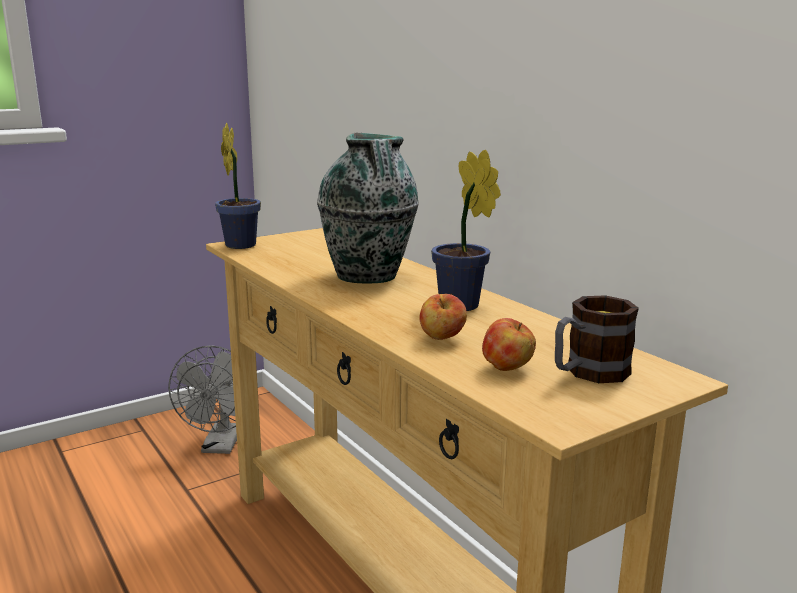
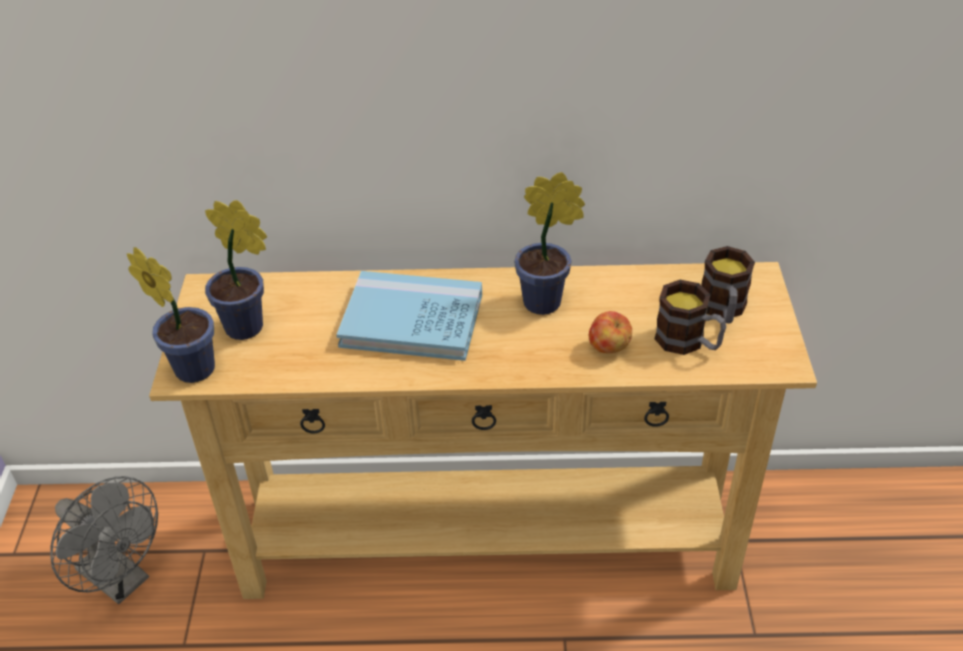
camera: 55 degrees left, 25 degrees up
(296, 246) = (249, 328): none -> potted plant
(368, 277) = (412, 320): vase -> blue book
(507, 368) = (688, 342): apple -> mug

